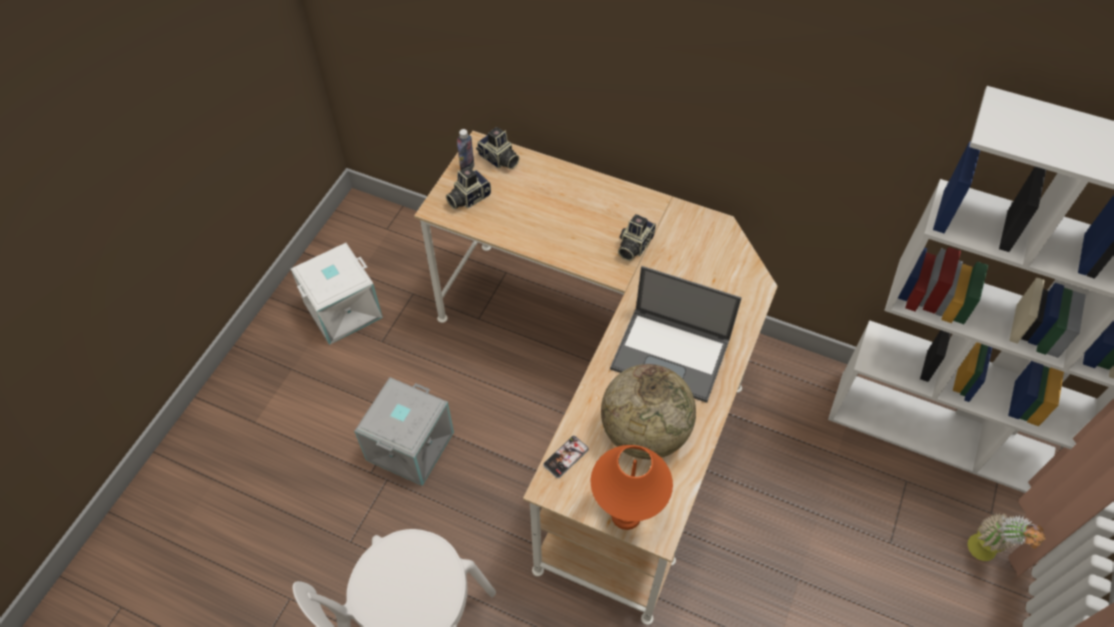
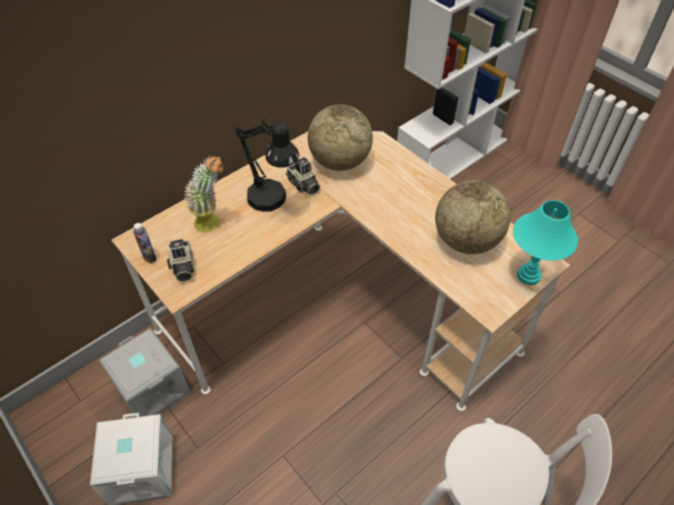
camera: 65 degrees left, 5 degrees down
(409, 445) = (312, 461): grey storage box -> grey storage box (151, 390)
(498, 159) = (158, 233): camera -> none
(566, 457) = (468, 293): phone -> none
(594, 228) = (272, 201): none -> black table lamp
(626, 514) = (528, 275): orange table lamp -> turquoise table lamp
(672, 354) = (409, 201): laptop -> none
(693, 263) = (339, 162): none -> globe
(986, 554) = (534, 174): potted plant -> potted plant (213, 223)

